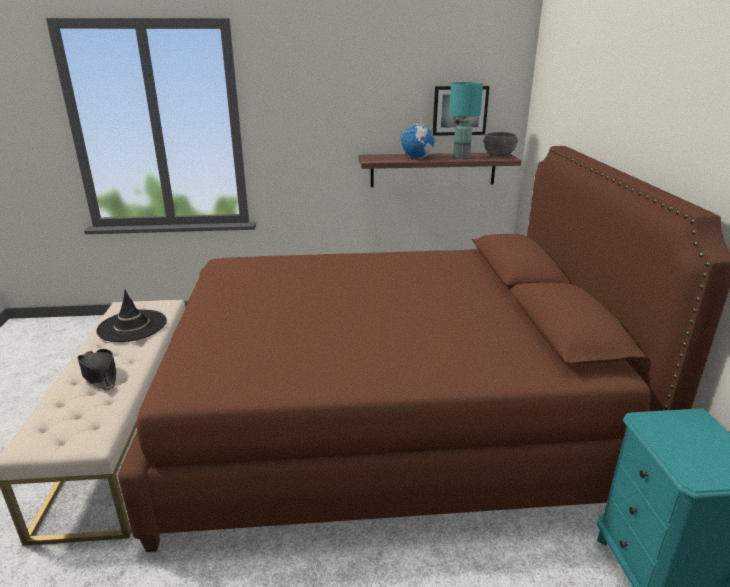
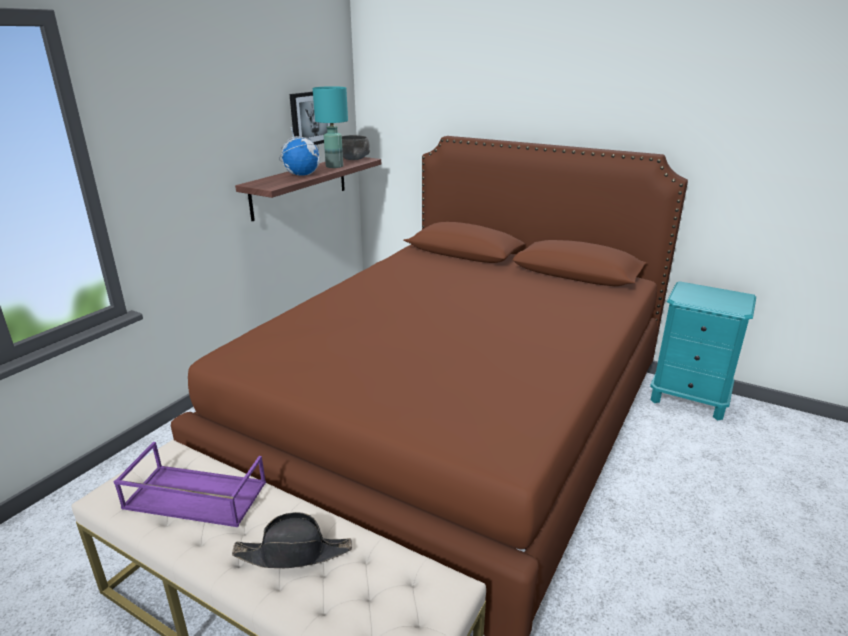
camera: 55 degrees left, 0 degrees up
(132, 326) = (193, 496): black hat -> purple tray

